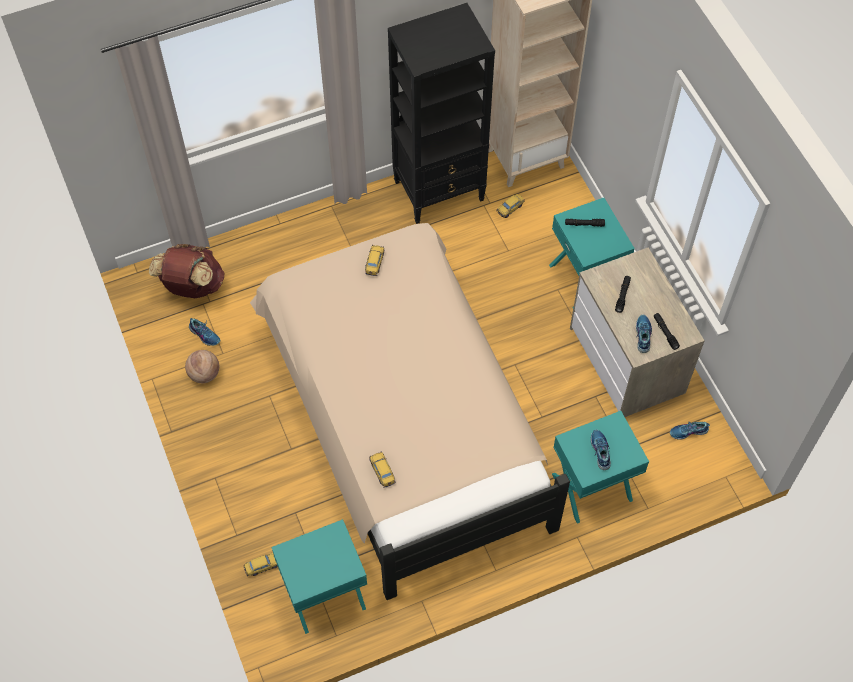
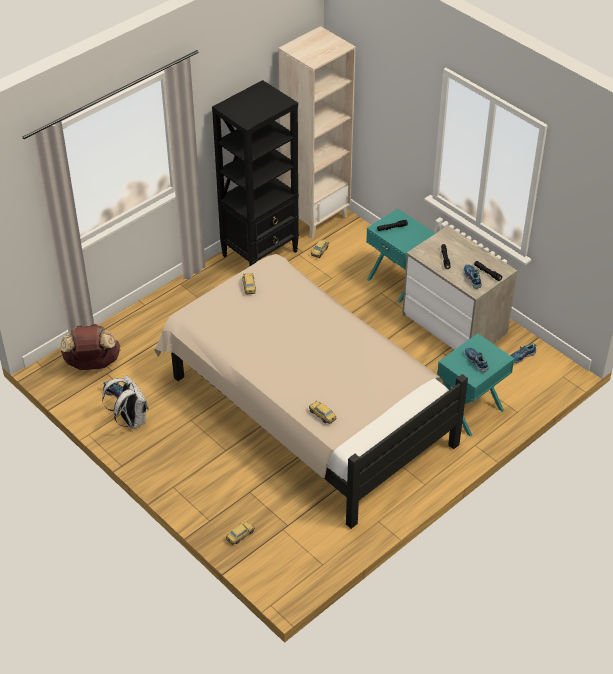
camera: 20 degrees left, 15 degrees down
(204, 374) = (131, 420): basketball -> white backpack
(325, 595) = (301, 540): turquoise nightstand -> none

